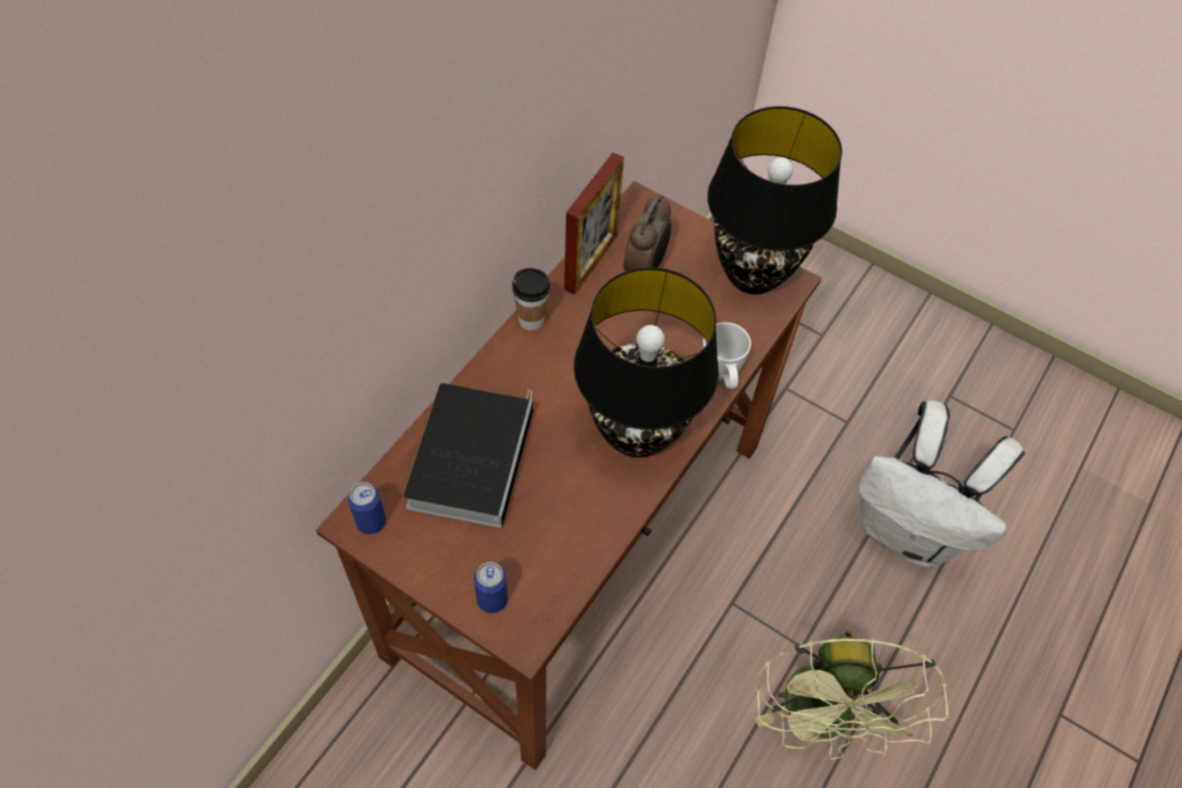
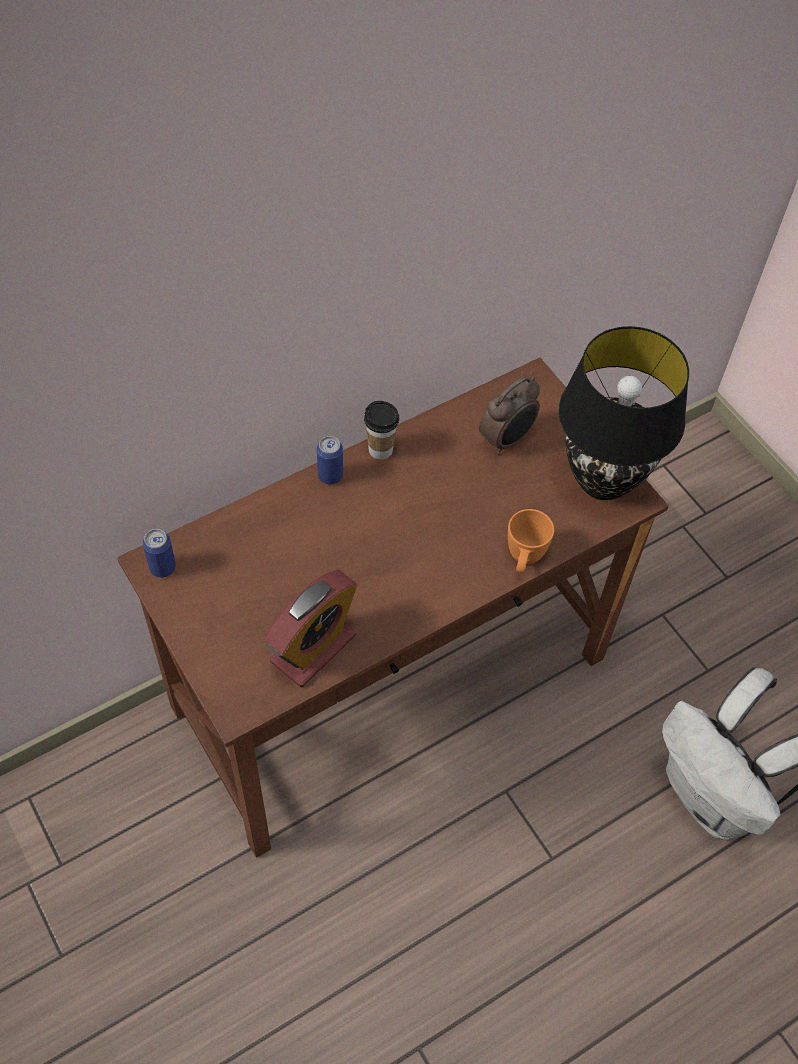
camera: 25 degrees right, 0 degrees up
(471, 455) = (270, 544): book -> none
(492, 599) = (226, 668): can -> can (330, 476)
(569, 543) = (313, 648): none -> alarm clock
(591, 262) = (460, 417): picture frame -> none
(636, 436) = (418, 582): black table lamp -> none
(722, 376) = (524, 560): white mug -> orange mug
(824, 719) = (539, 931): green fan -> none

